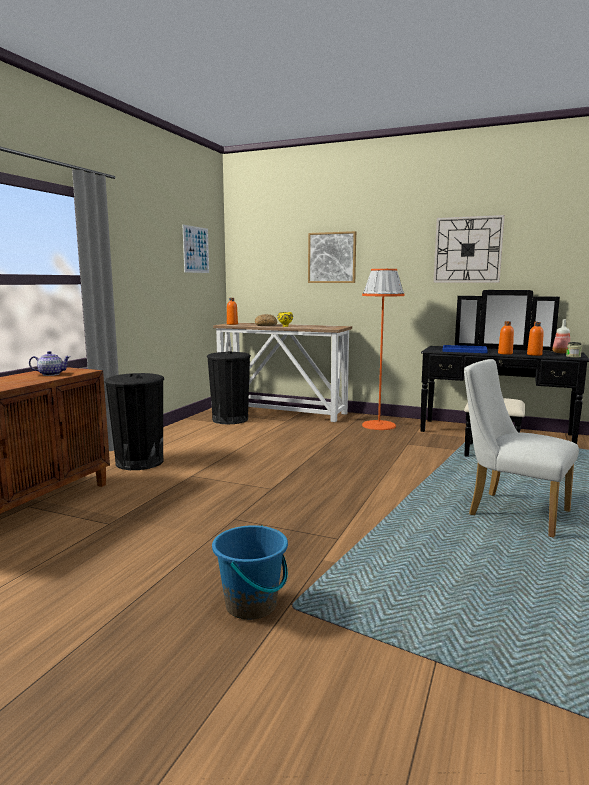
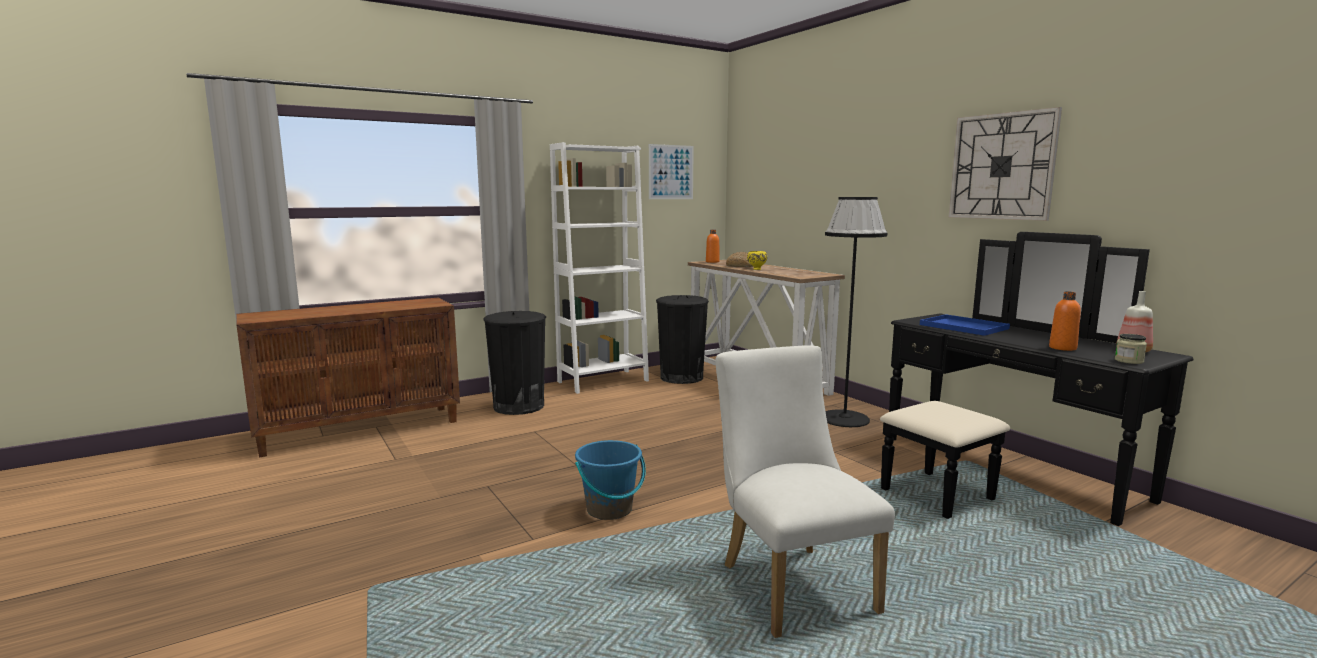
camera: 35 degrees right, 0 degrees up
(51, 374) = (404, 305): teapot -> none
(174, 432) = (603, 381): none -> white bookcase
(251, 605) = (349, 572): blue bucket -> blue bucket (609, 509)
(332, 257) = (829, 179): picture -> none
(379, 425) = (844, 418): orange floor lamp -> black floor lamp
(505, 353) = (1014, 340): orange bottle -> none

